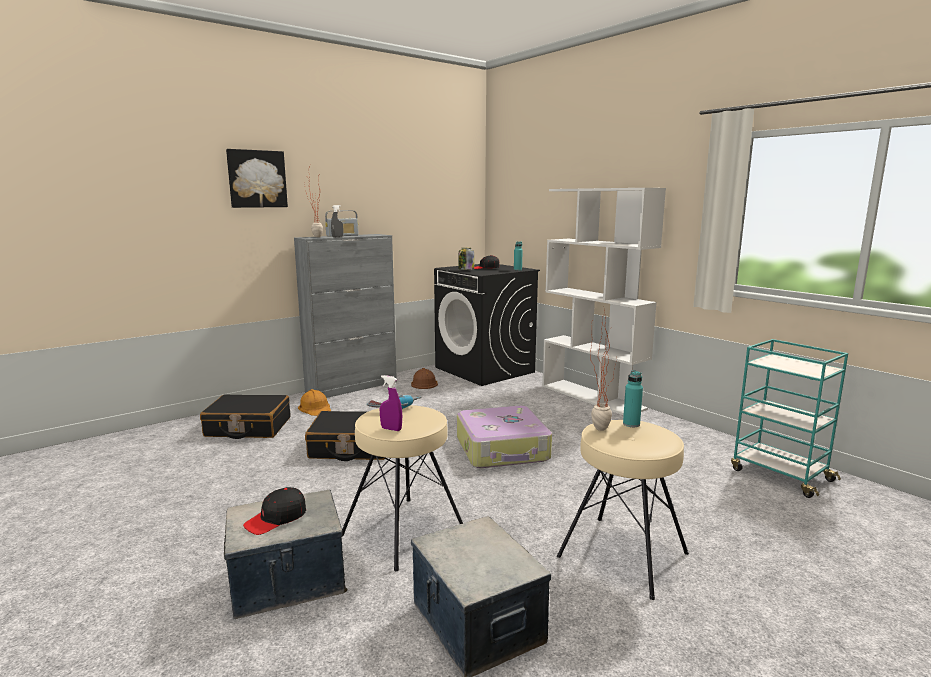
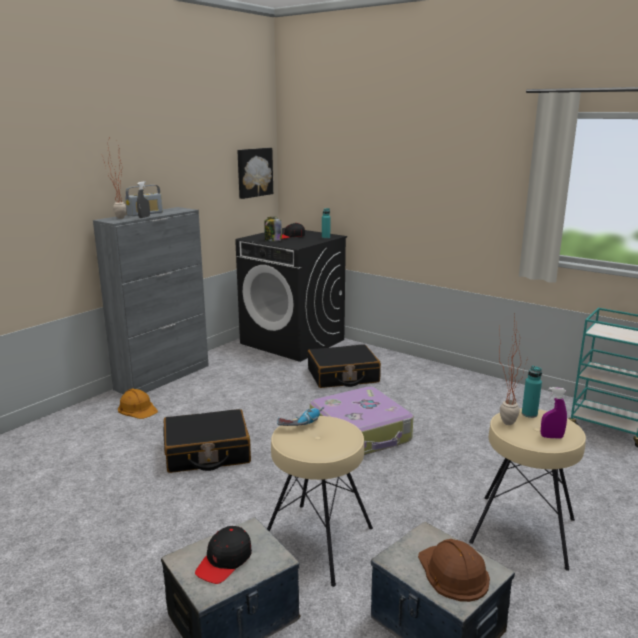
camera: 15 degrees left, 5 degrees up
(248, 427) = (74, 443): black suitcase -> black suitcase (343, 376)
(257, 179) = (49, 156): picture -> picture (254, 172)
(391, 429) = (319, 450): purple spray bottle -> purple spray bottle (551, 437)
(423, 383) = (238, 364): brown hard hat -> brown hard hat (453, 573)
(593, 397) = (414, 363): white bookcase -> none

